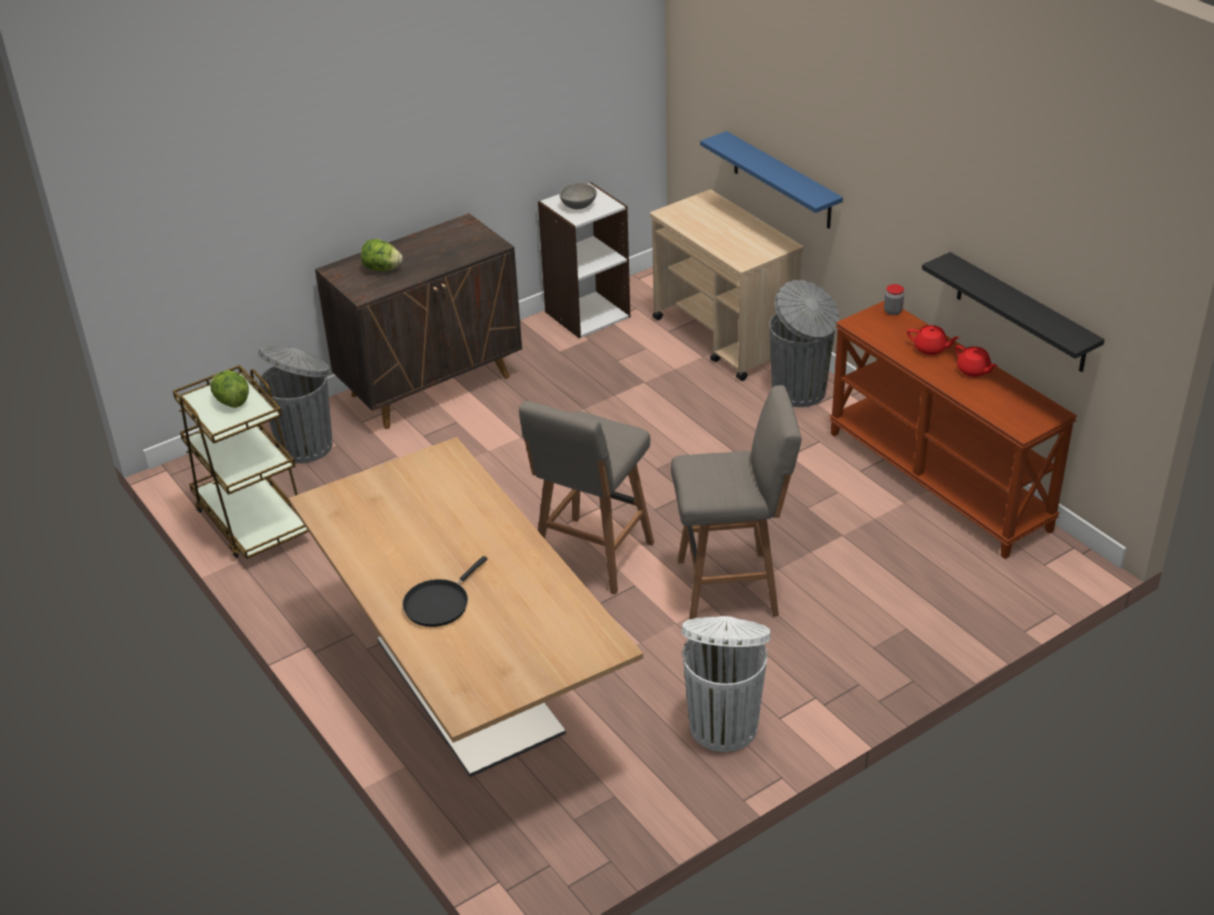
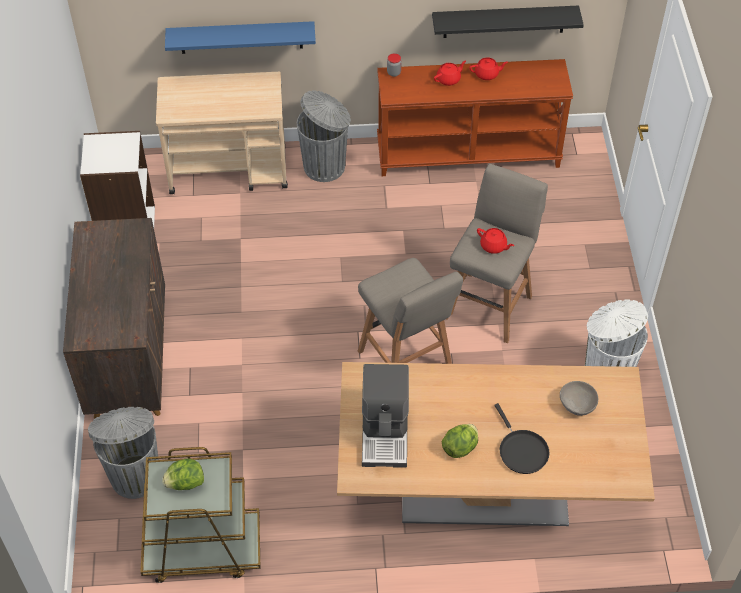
camera: 60 degrees left, 15 degrees up
(382, 269) = (107, 309): lettuce -> lettuce (460, 447)
(387, 499) = (386, 433): none -> coffee machine
(578, 206) = (112, 156): grey bowl -> grey bowl (577, 405)
(717, 476) = (493, 246): none -> red teapot

